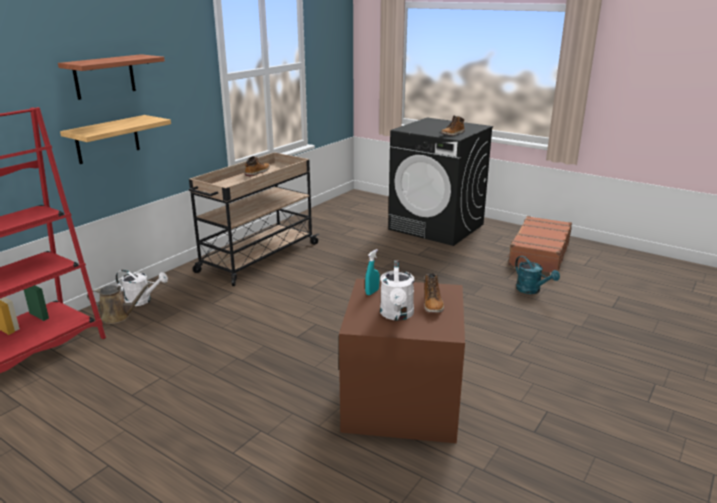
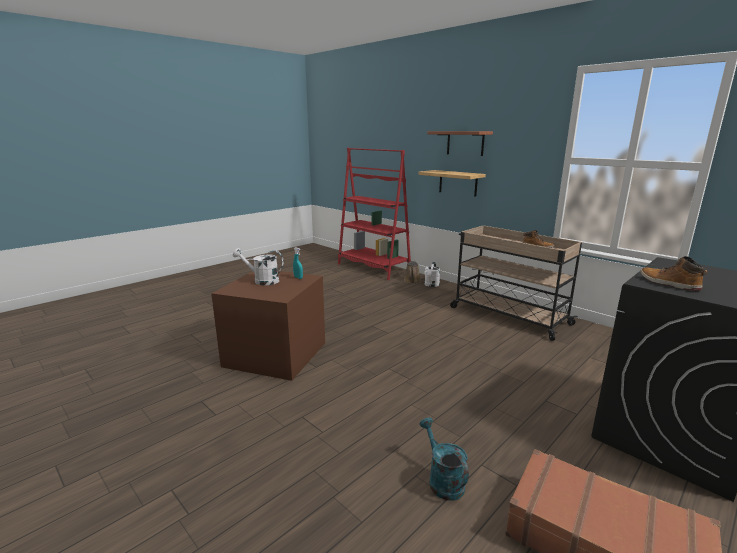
camera: 100 degrees right, 5 degrees down
(433, 304) = (266, 291): boot -> none
(531, 290) = (442, 480): turquoise watering can -> turquoise watering can turned 90 degrees clockwise

